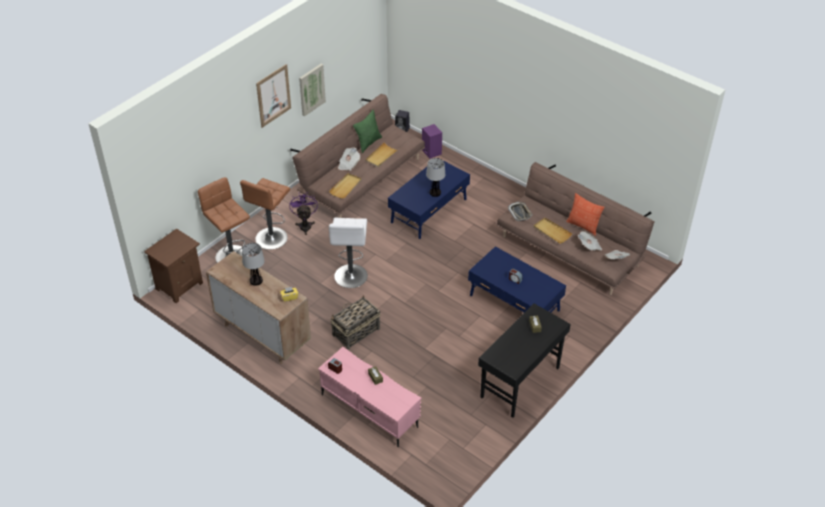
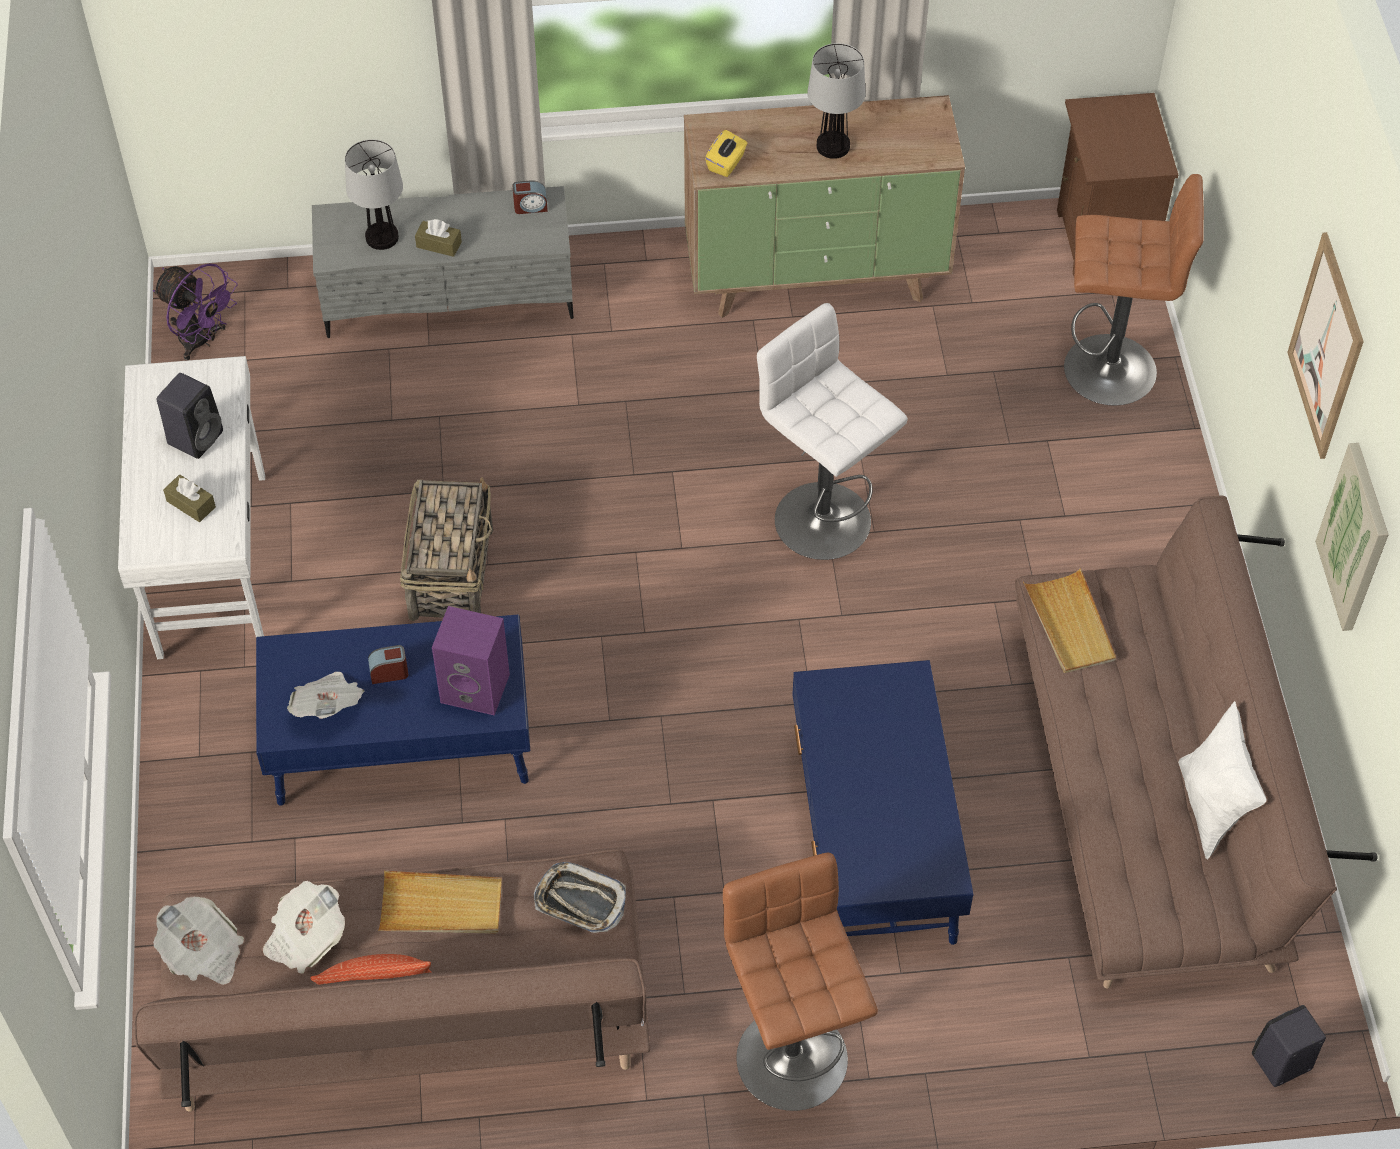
camera: 135 degrees right, 10 degrees up
(271, 238) = (1101, 470): brown stool -> brown stool (792, 1057)
(305, 225) = (1084, 559): purple fan -> purple fan (202, 341)
(348, 164) = (1158, 694): newspaper -> newspaper (328, 706)
(355, 332) = (656, 415): basket -> basket (452, 572)
(368, 143) = (1211, 808): green pillow -> white pillow
(369, 410) = (449, 301): pink tv stand -> grey tv stand
(381, 156) = (1120, 789): beige tray -> none
(431, 152) = (1108, 1047): purple speaker -> purple speaker (477, 687)
(435, 193) = (839, 767): table lamp -> table lamp (381, 237)
(515, 343) = (196, 436): none -> black speaker
(520, 383) = (211, 564): black console table -> white console table

